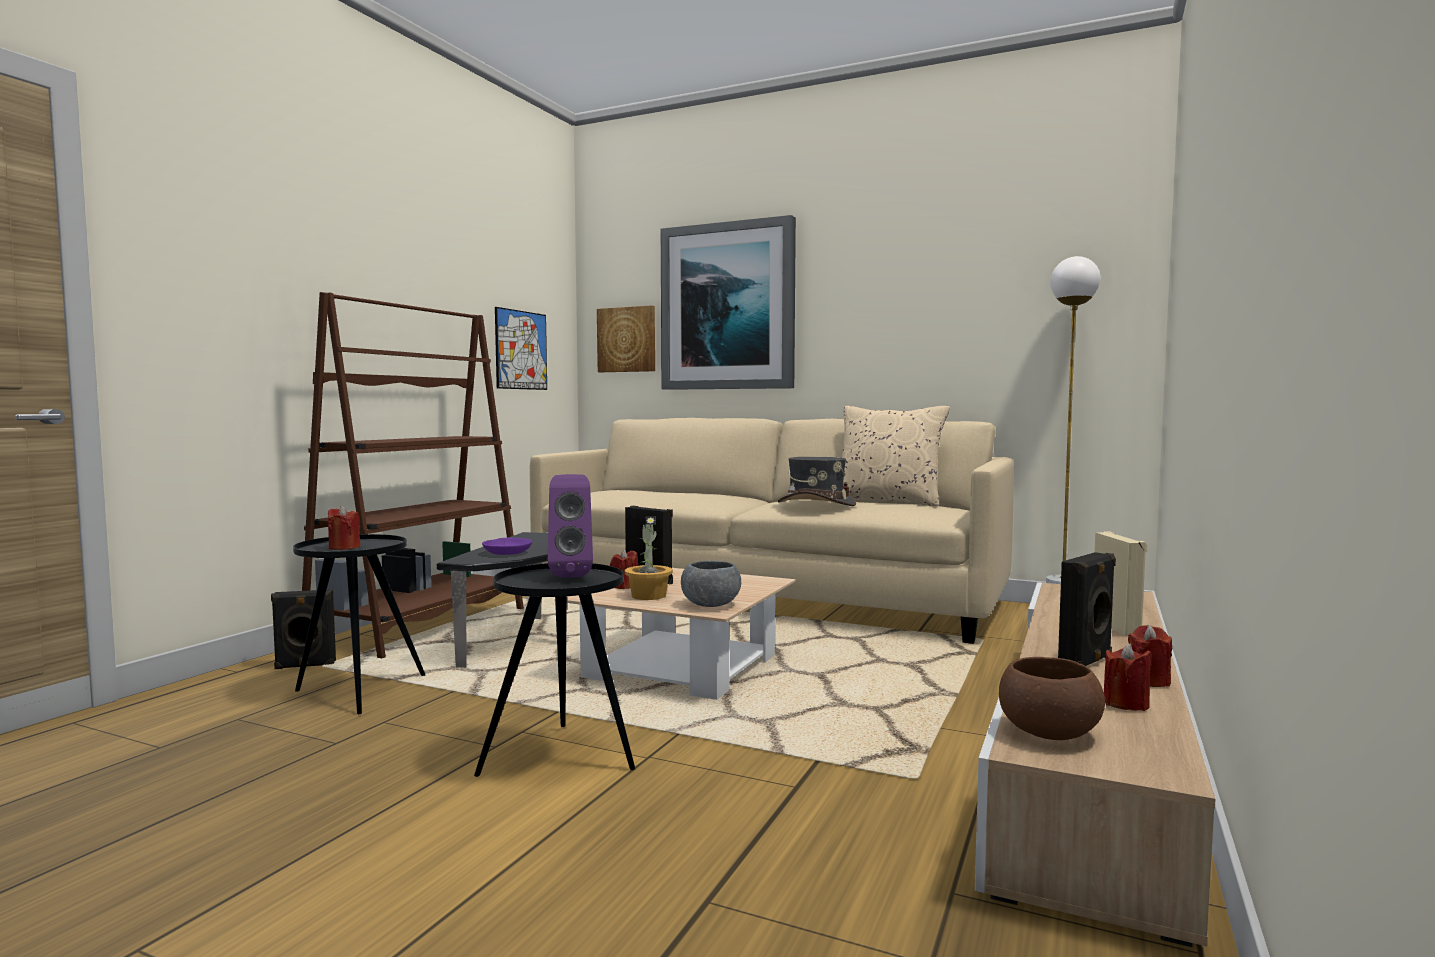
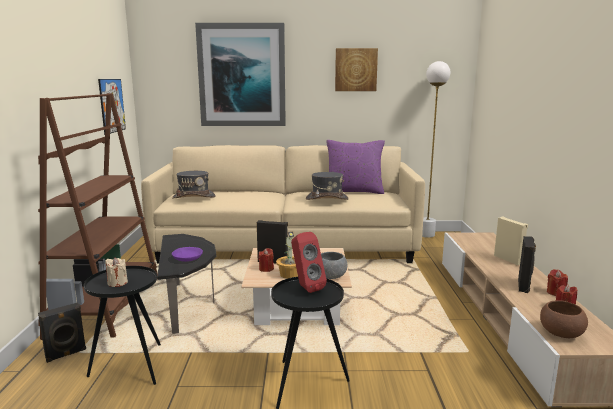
camera: 25 degrees left, 10 degrees up
(344, 547) = (117, 283): red candle -> beige candle
(571, 575) = (306, 287): purple speaker -> red speaker
(612, 491) = (194, 197): none -> grey hat
(627, 339) = (172, 93): picture -> picture (356, 70)
(888, 501) = (354, 191): beige pillow -> purple pillow

